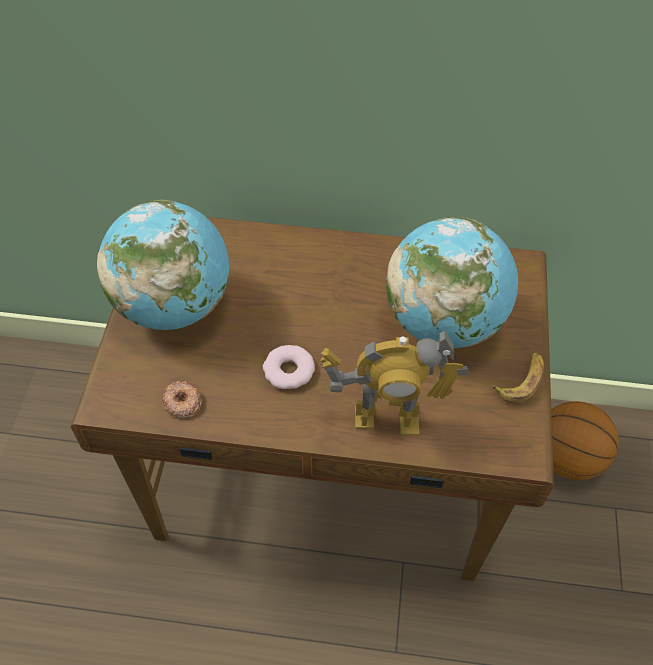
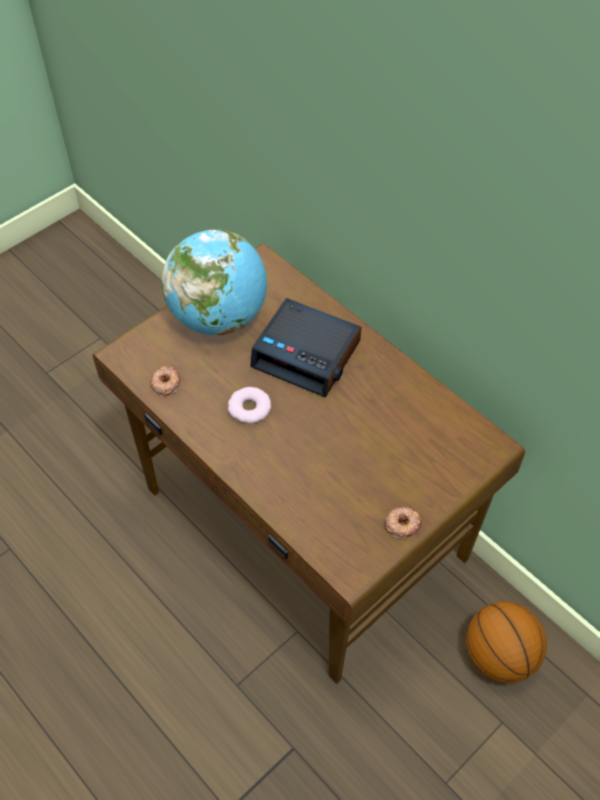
camera: 40 degrees right, 0 degrees up
(293, 287) = (307, 354): none -> alarm clock
(387, 419) = (281, 483): toy robot -> none
(443, 322) = (388, 447): globe -> none
(521, 380) = (402, 524): banana -> donut

